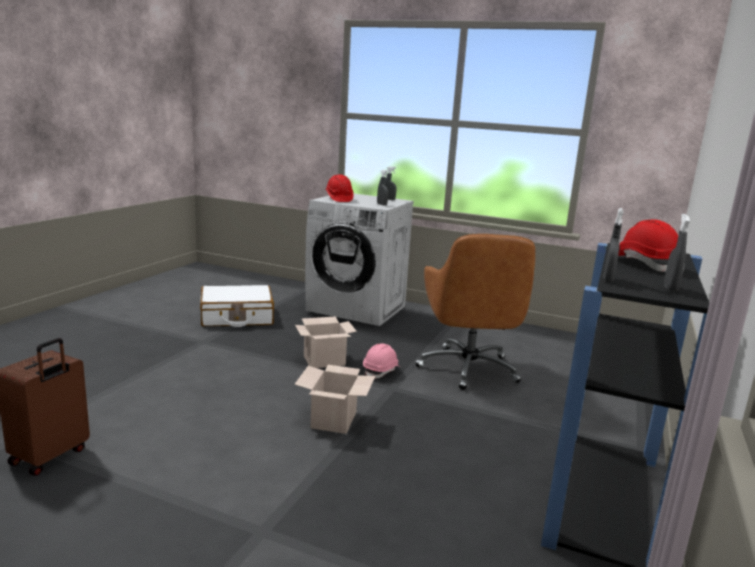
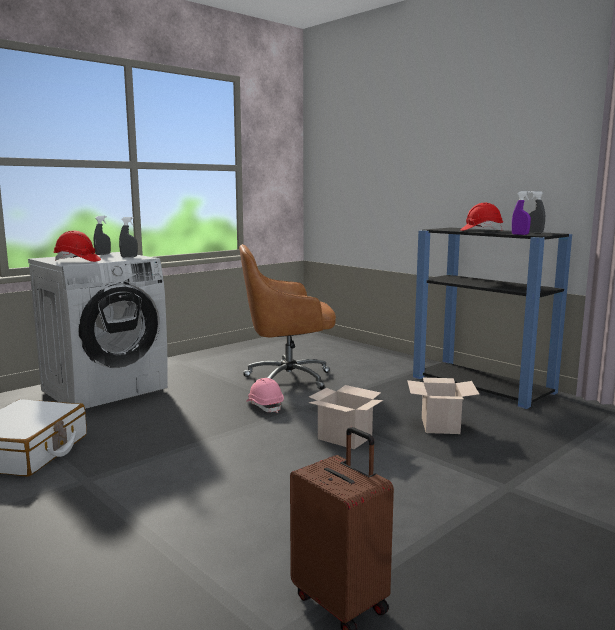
camera: 65 degrees left, 5 degrees down
(325, 360) = (217, 424): cardboard box -> cardboard box (439, 425)
(467, 368) = (288, 378): brown office chair -> brown office chair turned 150 degrees clockwise
(608, 279) = (520, 234): grey spray bottle -> purple spray bottle

